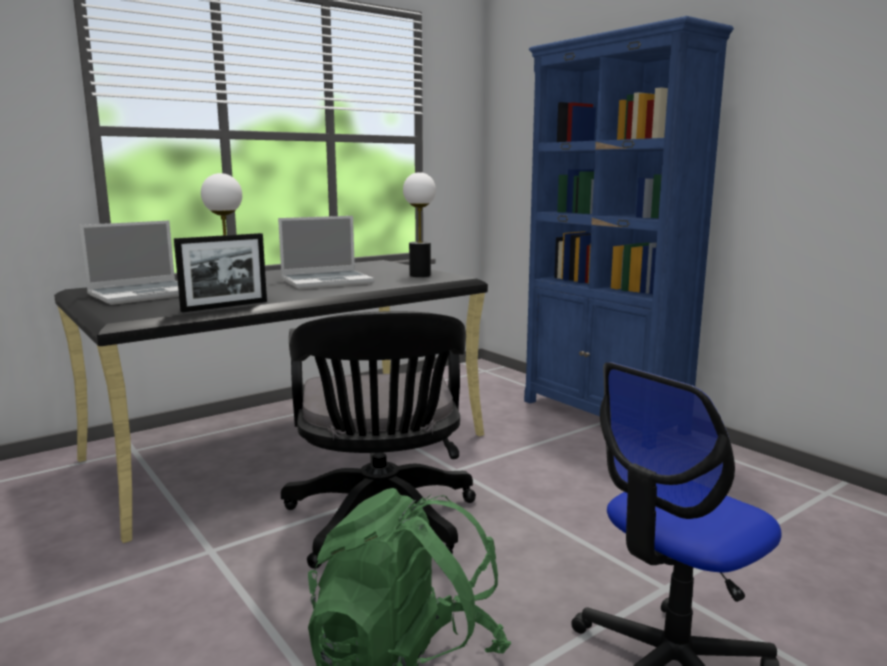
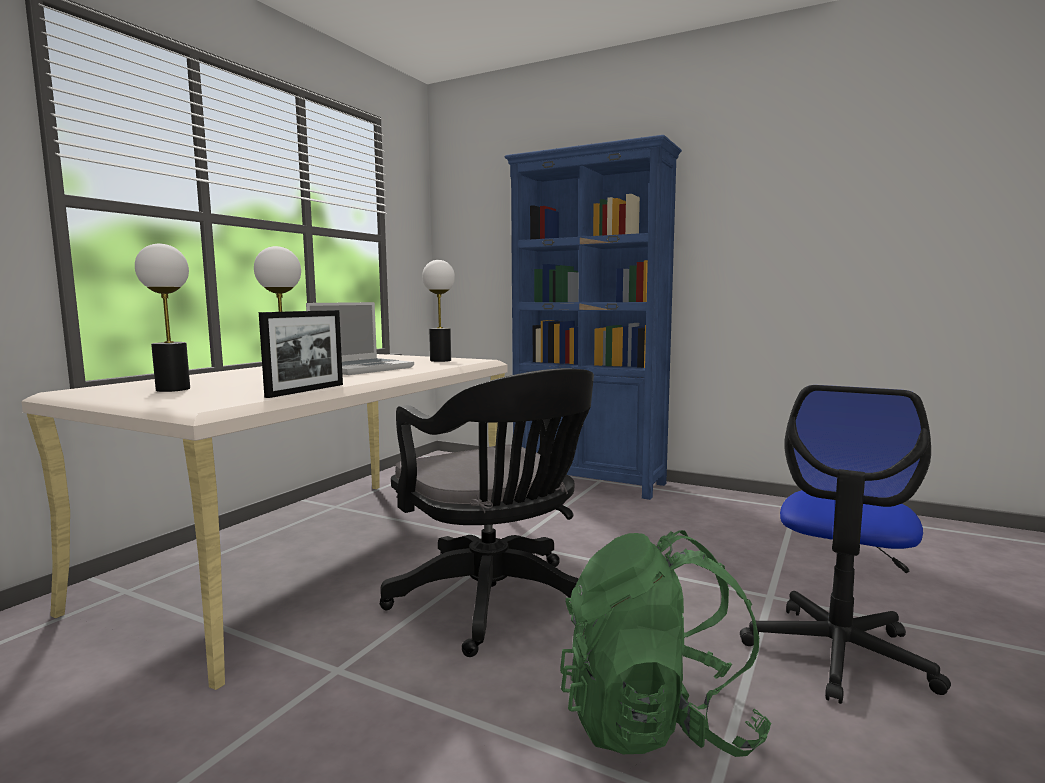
camera: 25 degrees left, 5 degrees down
(144, 294) = (173, 389): laptop -> table lamp
(291, 446) = (324, 552): black desk -> beige desk

